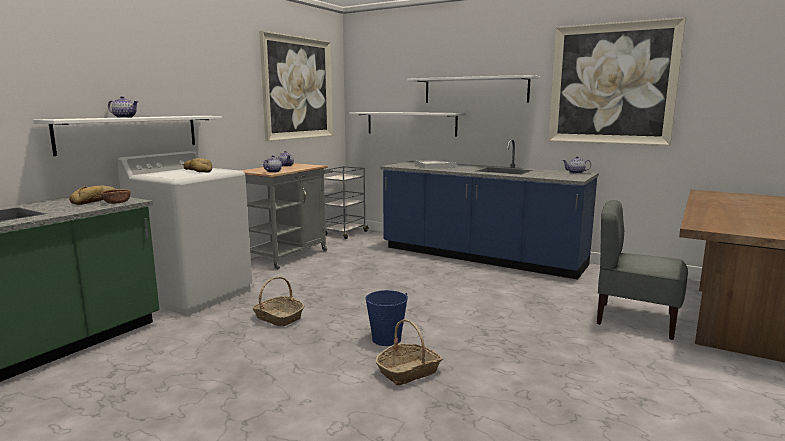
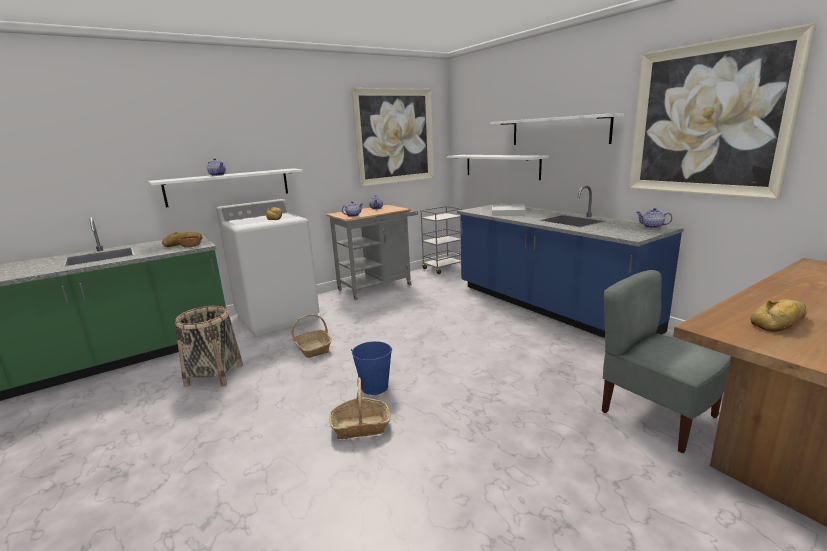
camera: 25 degrees right, 5 degrees up
(179, 359) = (214, 375): none -> basket
(733, 221) = (780, 321): none -> bread

